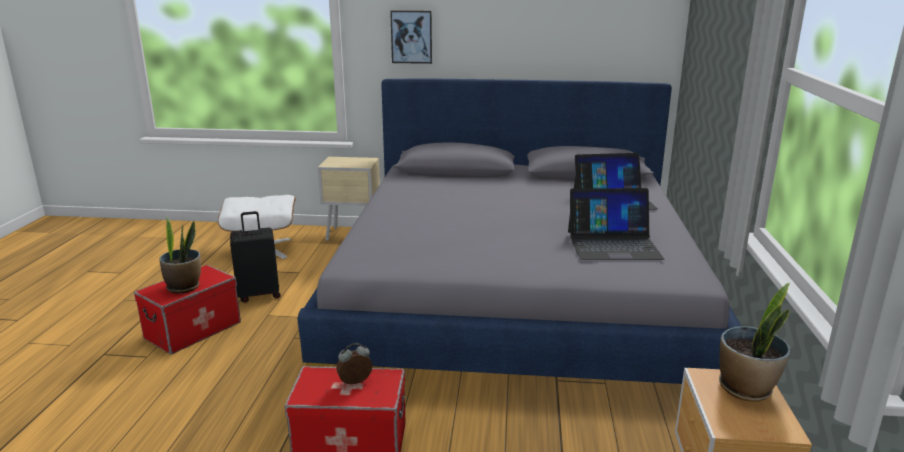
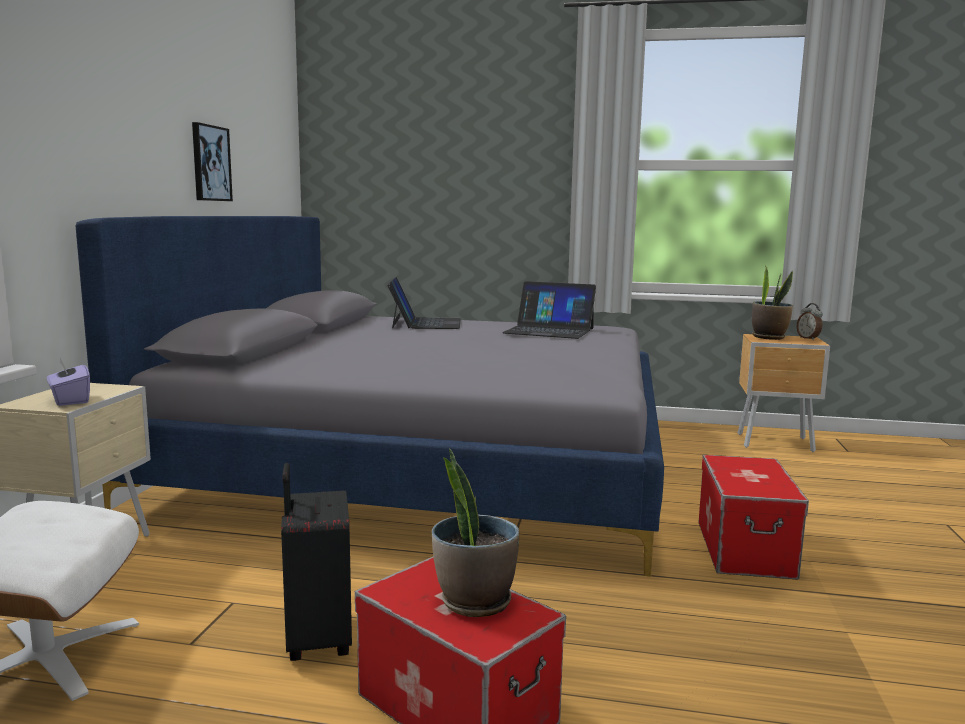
camera: 85 degrees left, 10 degrees down
(339, 163) = (70, 400): none -> purple tissue box
(355, 382) = (742, 471): alarm clock -> alarm clock (808, 338)
(411, 37) = (96, 144): picture -> picture (210, 163)
(613, 244) = (549, 331): laptop -> laptop turned 105 degrees clockwise

